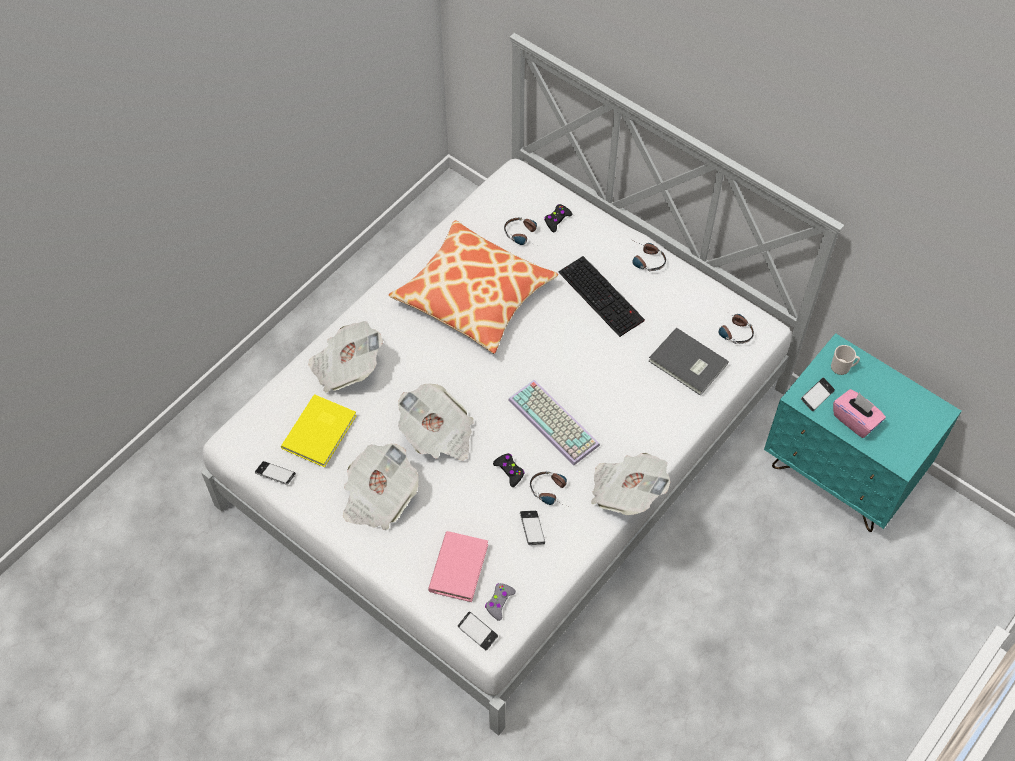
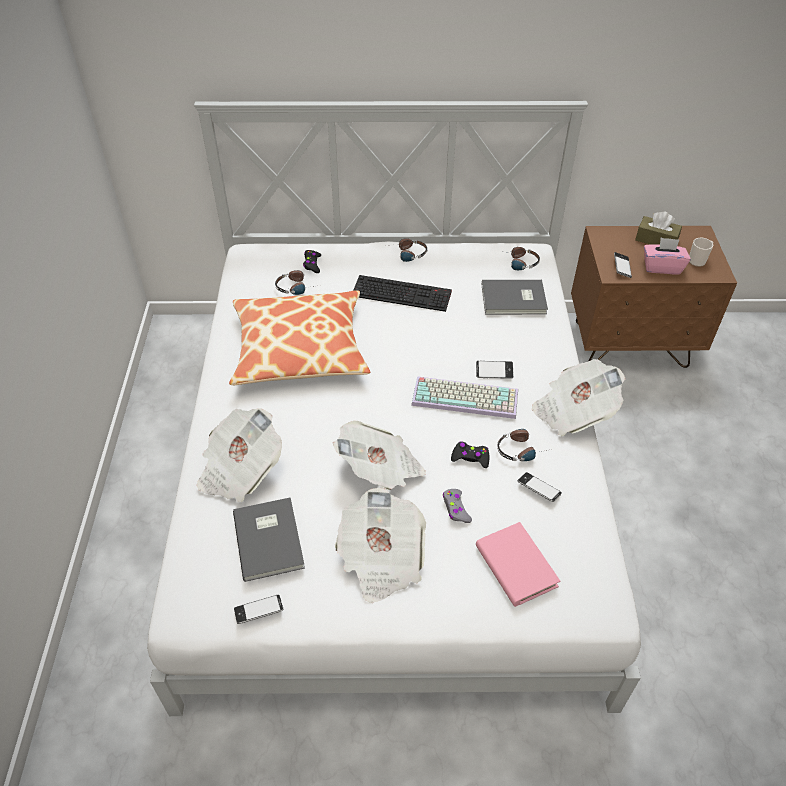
camera: 40 degrees left, 10 degrees down
(321, 431) = (270, 538): yellow book -> grey book
(477, 632) = (590, 609): phone -> phone (494, 372)
(499, 602) = (580, 569): grey game controller -> grey game controller (456, 509)
(841, 474) = (630, 345): turquoise nightstand -> brown nightstand
(842, 367) = (615, 242): mug -> mug (698, 260)
(885, 390) = (656, 240): none -> brown tissue box

